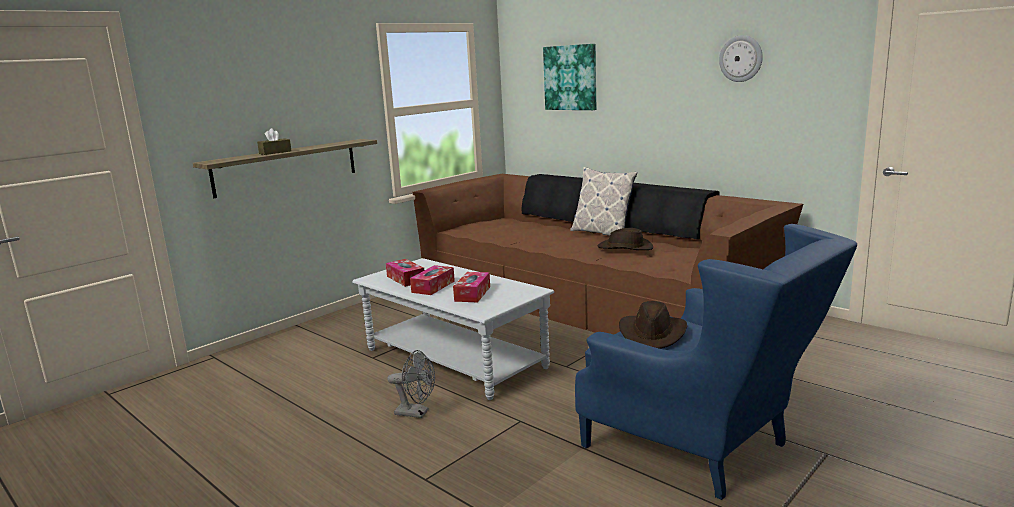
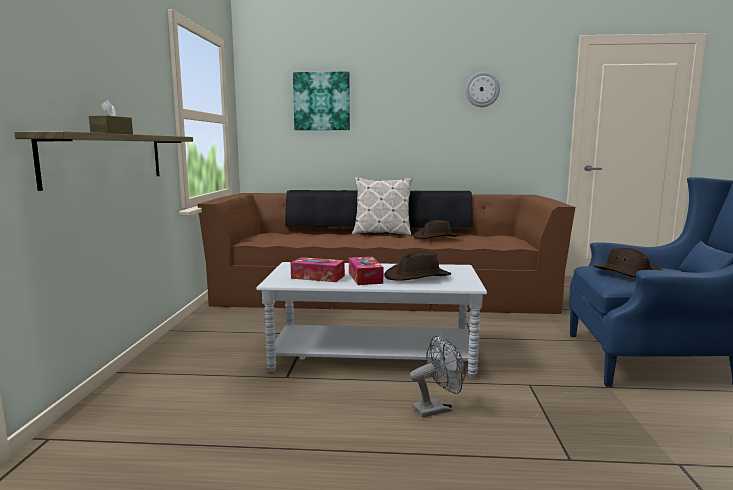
camera: 40 degrees left, 5 degrees down
(472, 294) = (418, 276): tissue box -> brown hat

